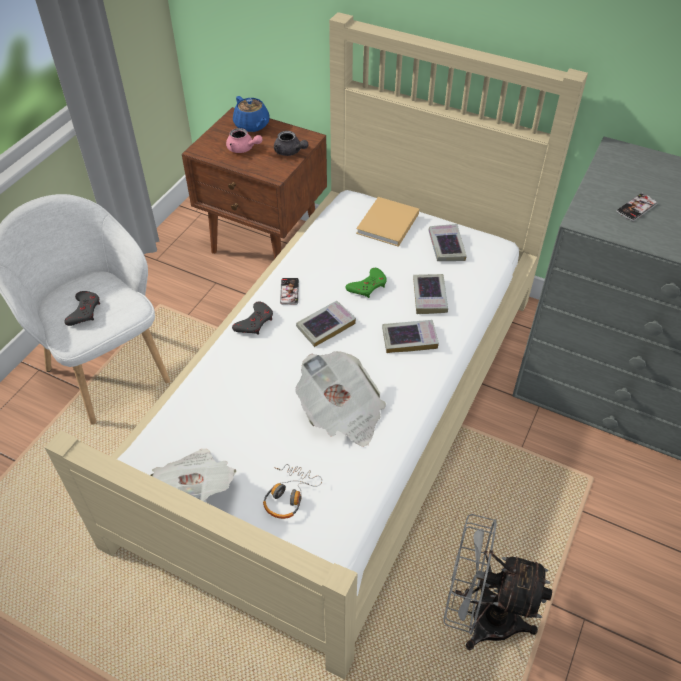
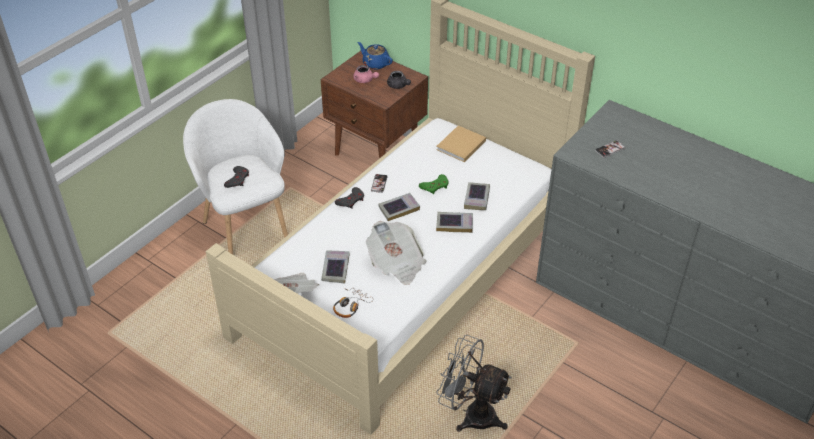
camera: 10 degrees right, 5 degrees down
(252, 125) = (375, 63): blue teapot -> blue teapot turned 150 degrees clockwise
(446, 246) = (499, 166): book -> book (335, 269)

